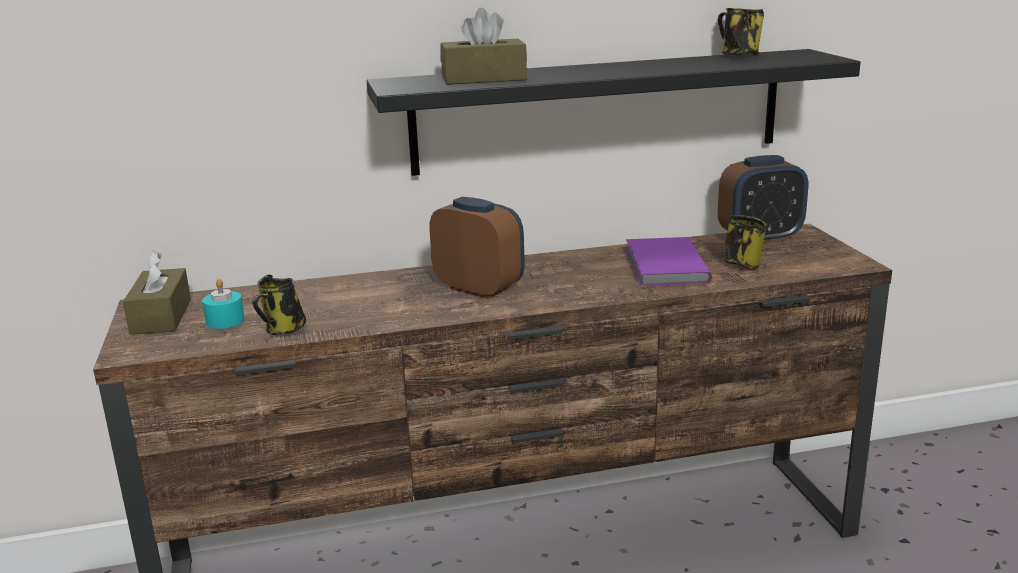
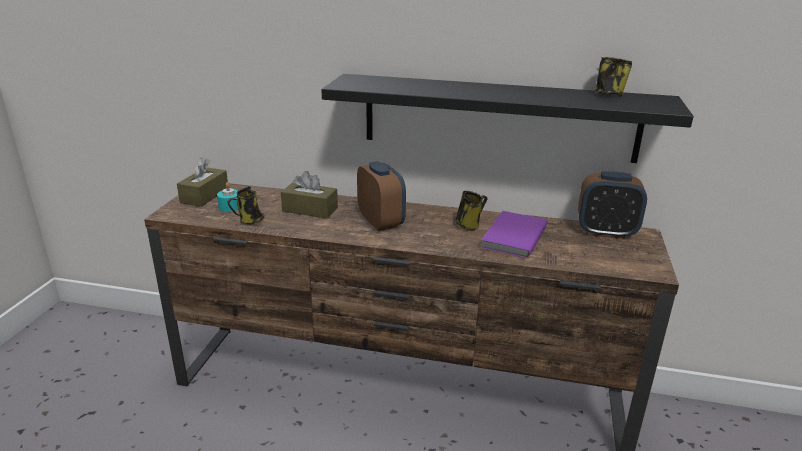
camera: 25 degrees right, 5 degrees up
(484, 79) = (404, 85): brown tissue box -> brown tissue box (310, 209)
(743, 264) = (569, 249): mug -> mug (469, 225)

